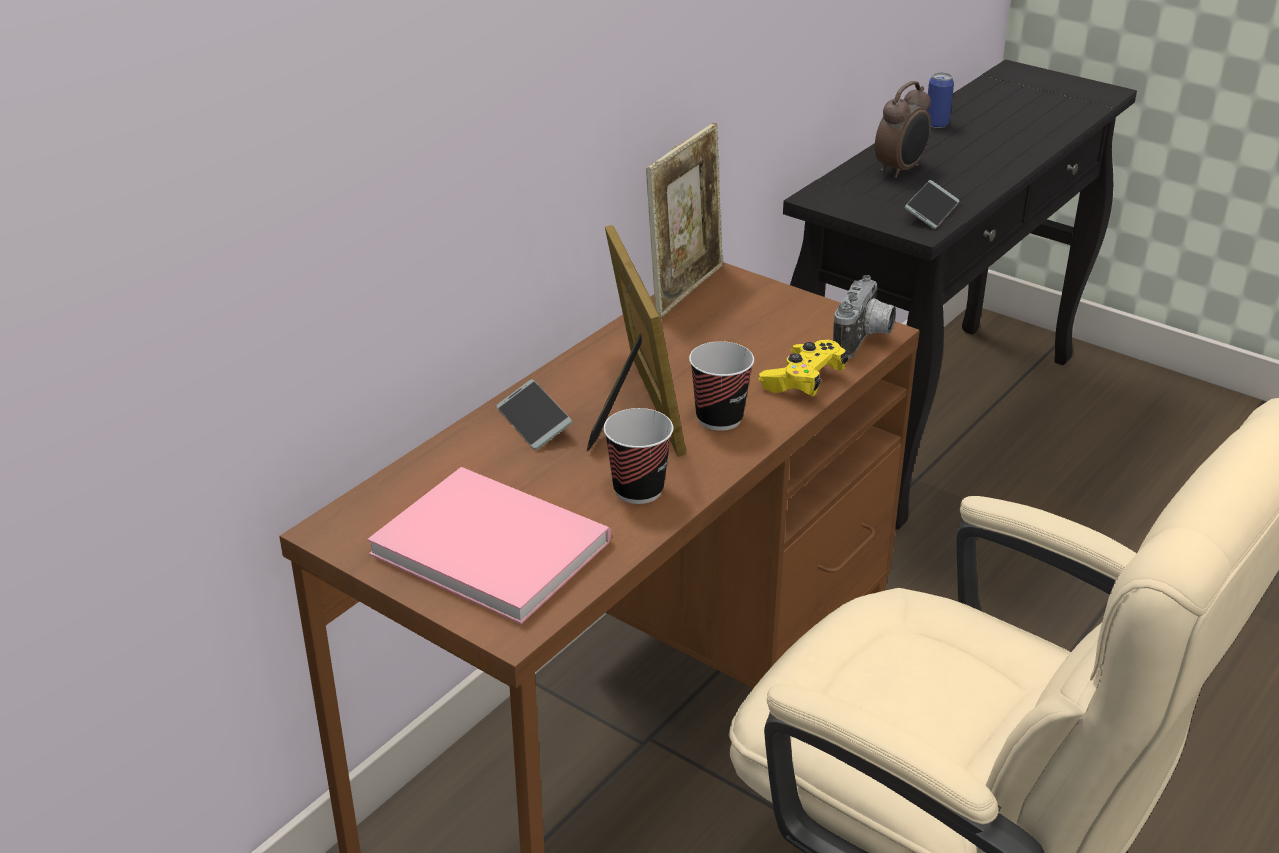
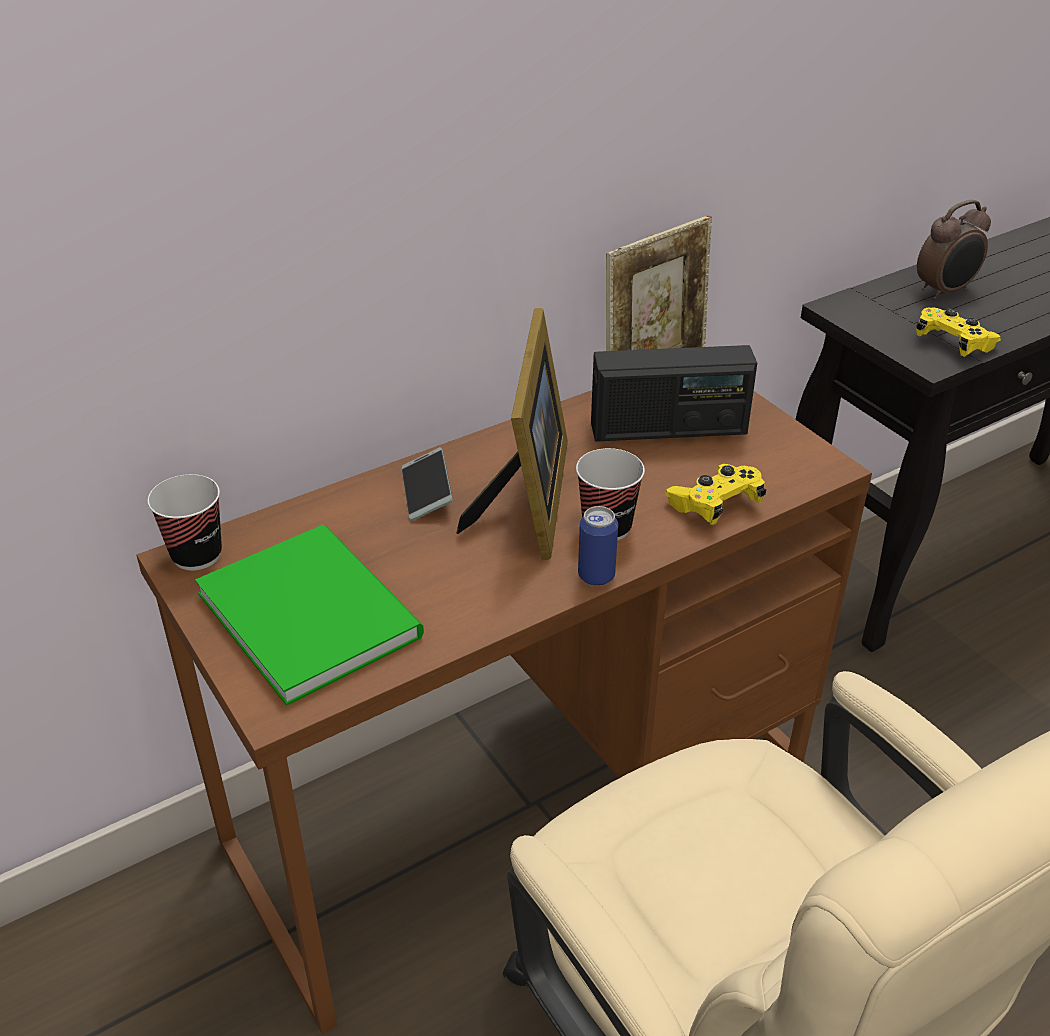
camera: 20 degrees right, 5 degrees up
(489, 543) = (310, 609): pink book -> green book
(638, 490) = (482, 587): cup -> cup (197, 555)
(724, 327) = (668, 429): none -> radio
(864, 340) = (805, 473): camera -> none
(931, 212) = (953, 343): phone -> yellow game controller
(936, 124) = (1012, 248): can -> can (596, 576)

